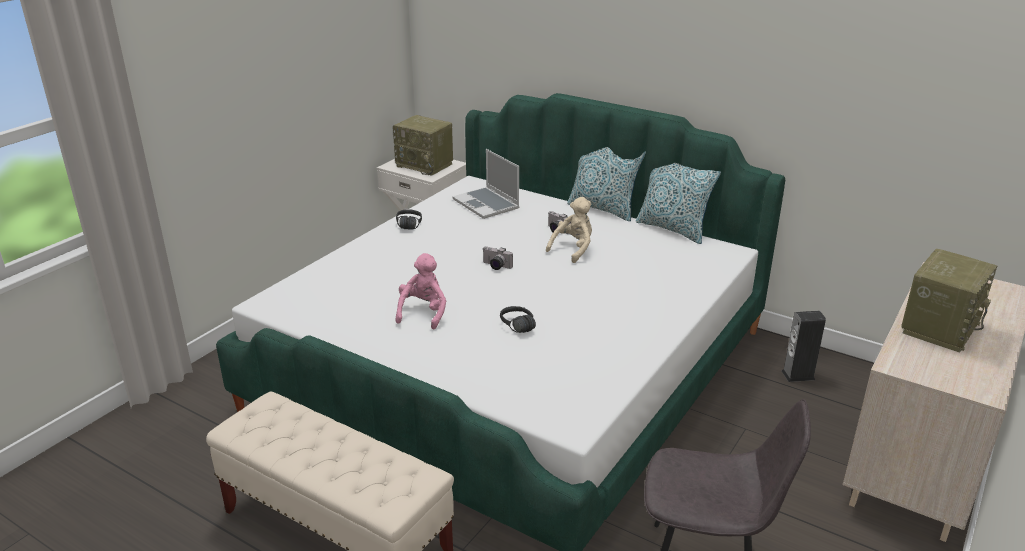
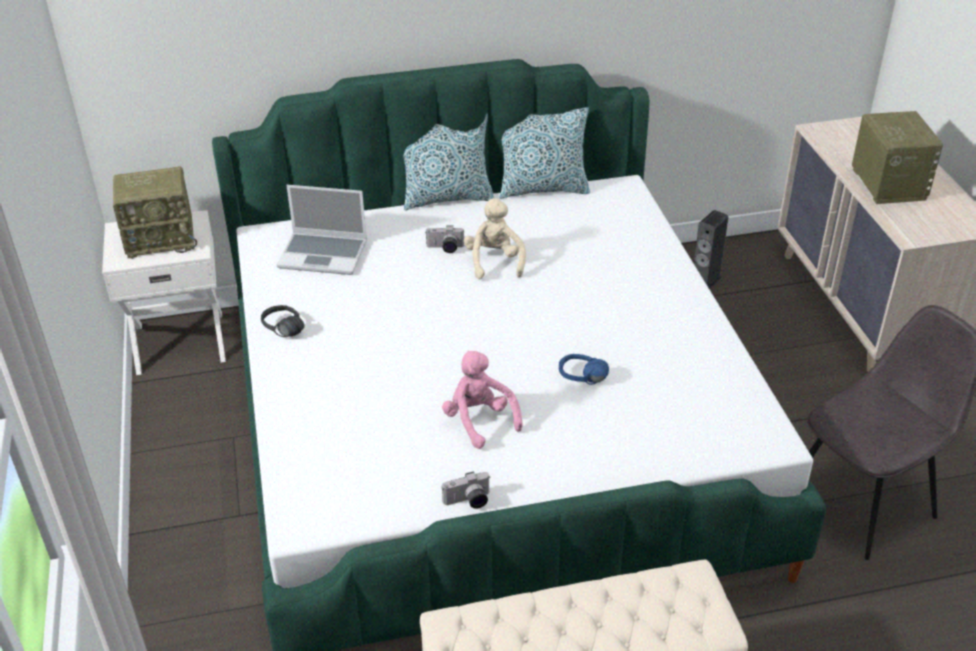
camera: 45 degrees left, 10 degrees up
(495, 266) = (457, 325): camera -> camera (468, 501)
(513, 328) = (581, 381): black headphones -> blue headphones

